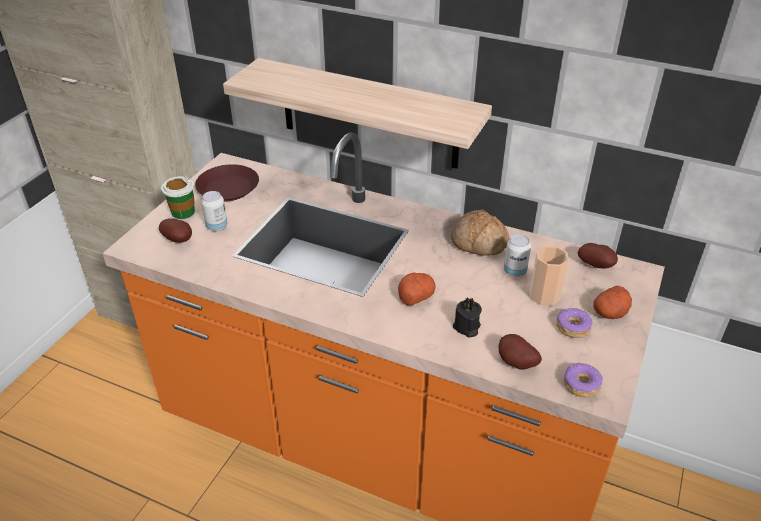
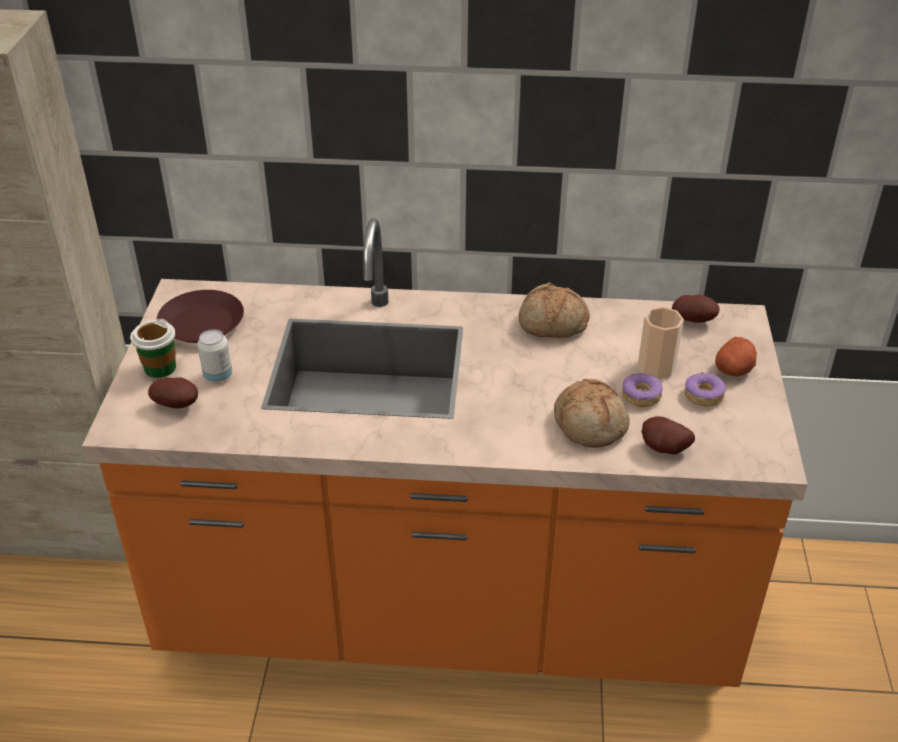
camera: 20 degrees left, 0 degrees up
(369, 114) = (379, 191): shelf -> none
(416, 296) = (515, 403): potato -> none
(466, 327) = (590, 424): black candle -> bread
(514, 271) = (610, 348): can -> none
(581, 385) = (742, 454): donut -> donut (641, 396)

